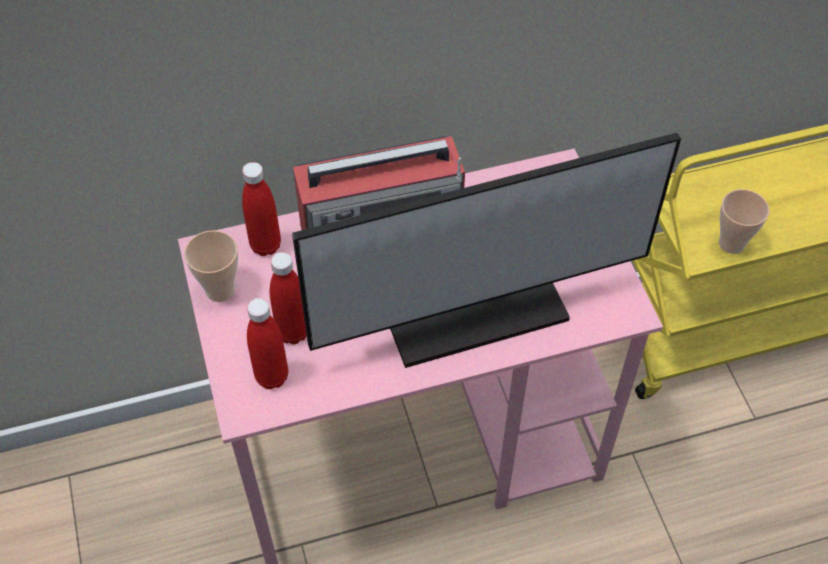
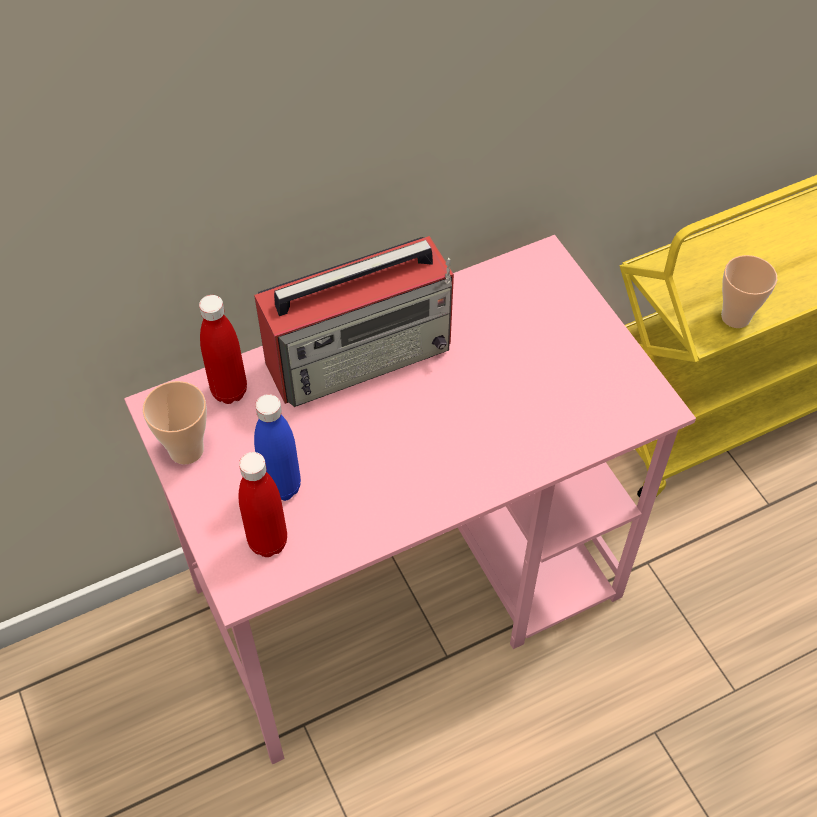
camera: 10 degrees left, 0 degrees up
(293, 332) = (282, 487): red bottle -> blue bottle
(474, 312) = (484, 432): monitor -> none

